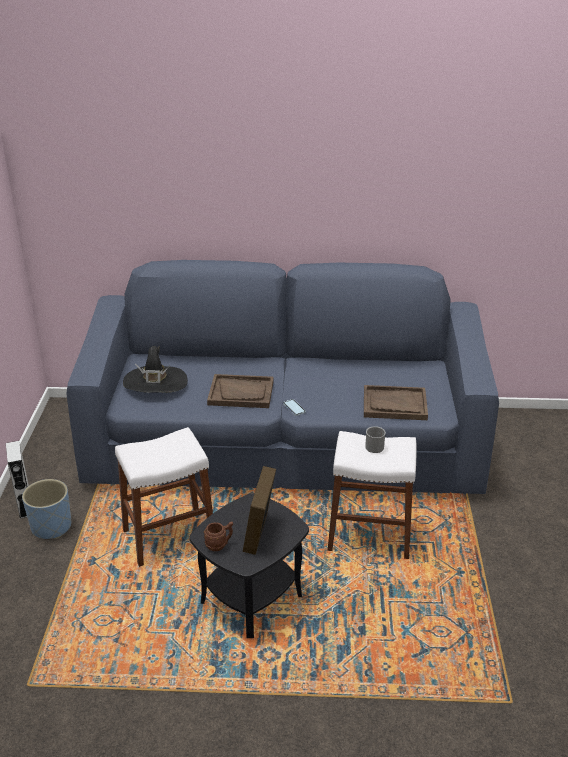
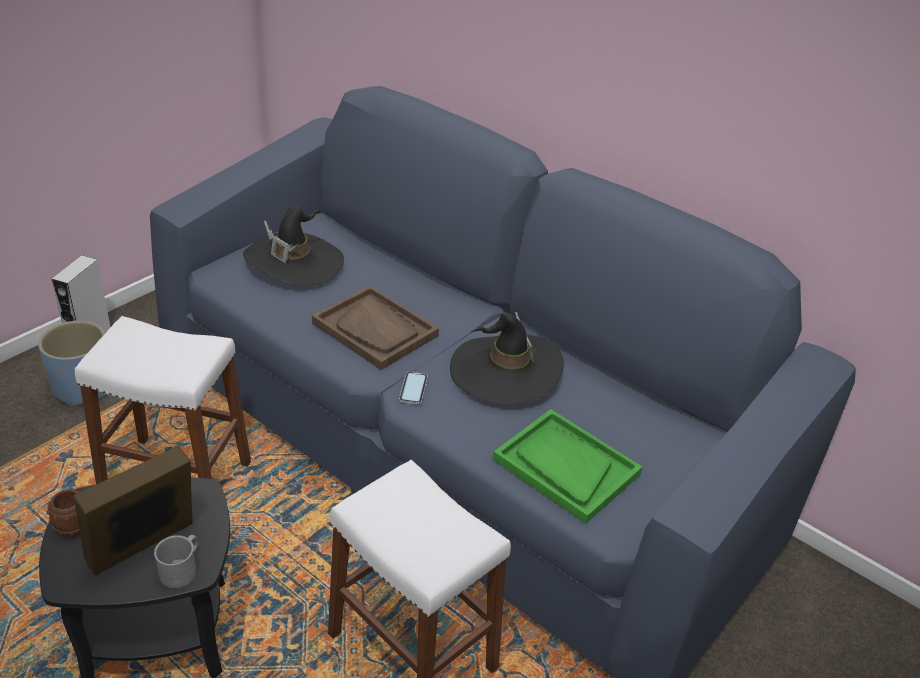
camera: 35 degrees right, 5 degrees up
(322, 381) = (505, 371): none -> black hat
(373, 445) = (424, 513): grey mug -> grey mug (182, 569)
(394, 404) = (565, 467): brown tray -> green tray

